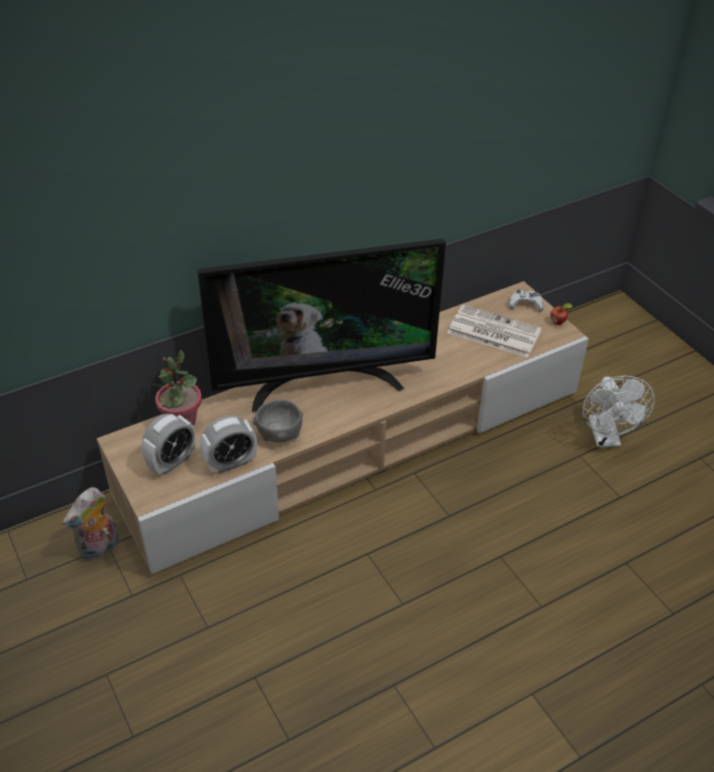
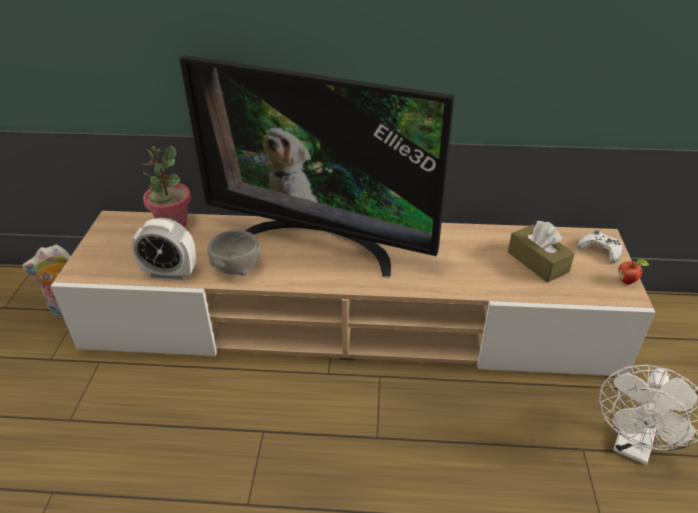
camera: 35 degrees right, 5 degrees down
(172, 462) = (129, 251): alarm clock -> none
(492, 332) = (537, 262): newspaper -> brown tissue box

